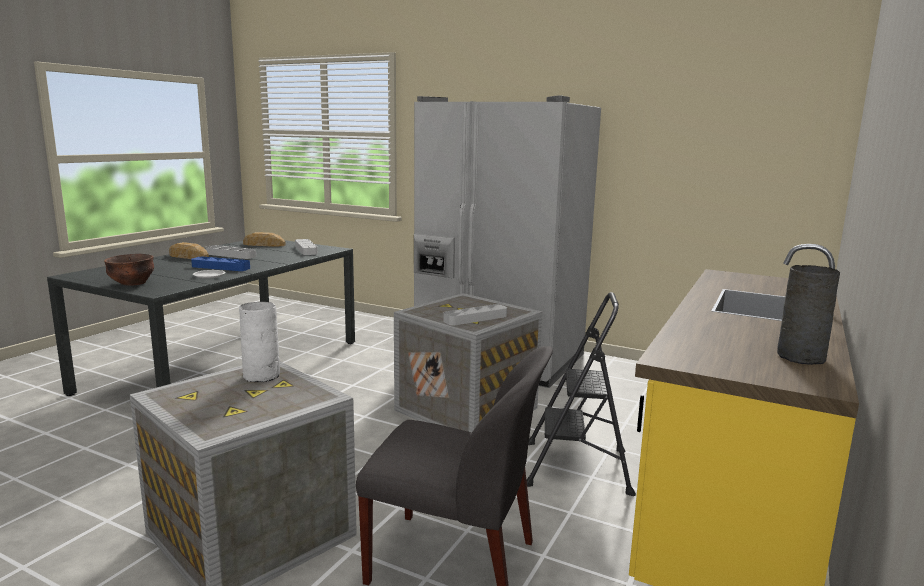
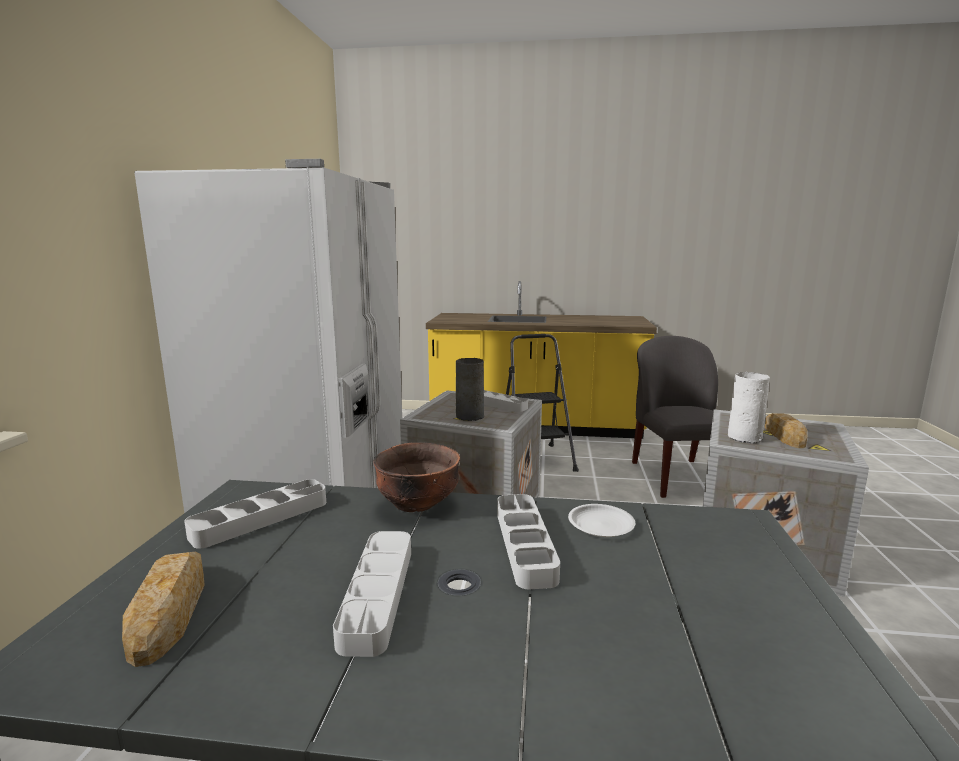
camera: 110 degrees left, 0 degrees up
(132, 284) = (764, 575): brown bowl -> brown bowl (417, 503)
(188, 256) = (446, 667): bread -> bread (784, 435)
(221, 267) = (525, 544): blue tray -> grey tray
(802, 357) = (602, 317): grey vase -> grey vase (469, 416)

